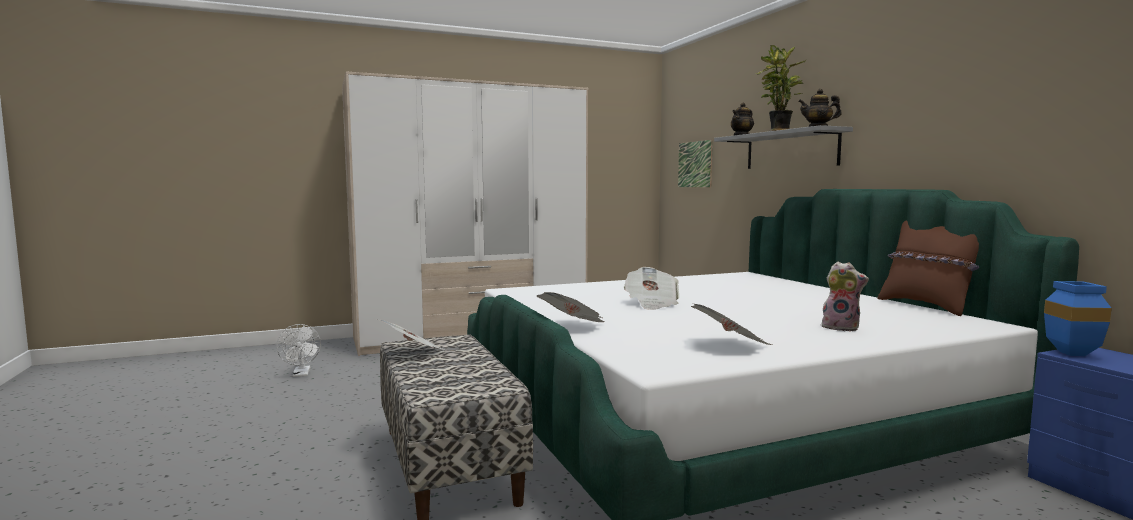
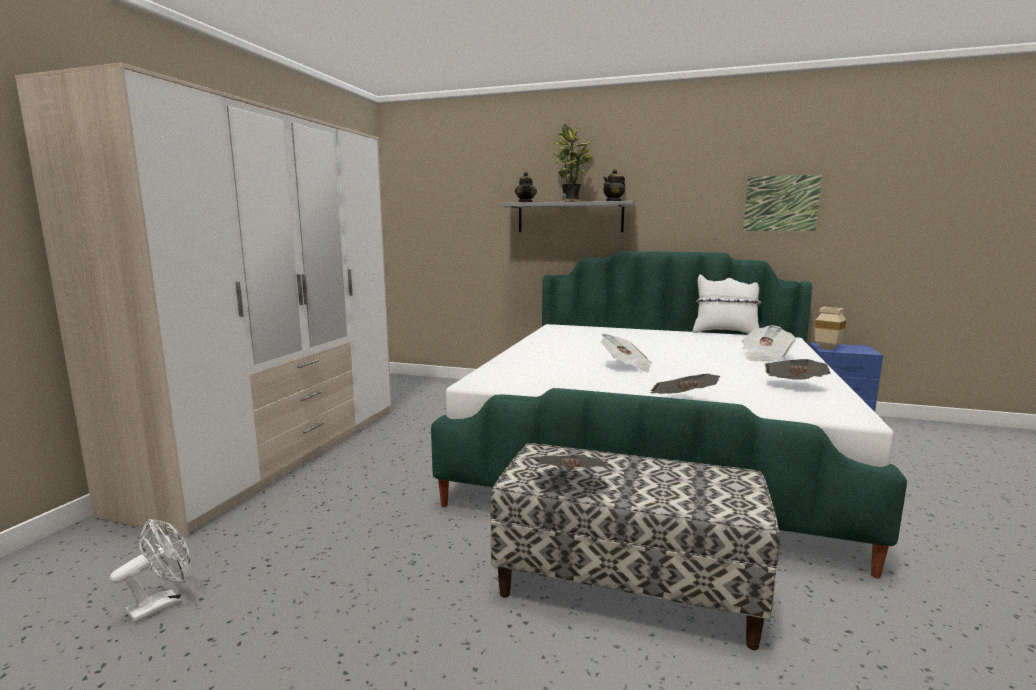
camera: 50 degrees left, 5 degrees up
(301, 374) = (162, 603): white fan -> white fan turned 75 degrees counterclockwise
(695, 164) = (442, 225): picture -> picture (781, 203)
(841, 327) = (765, 357): plush toy -> newspaper
(927, 306) = (725, 333): brown pillow -> white pillow
(1068, 353) = (825, 348): blue vase -> beige vase

